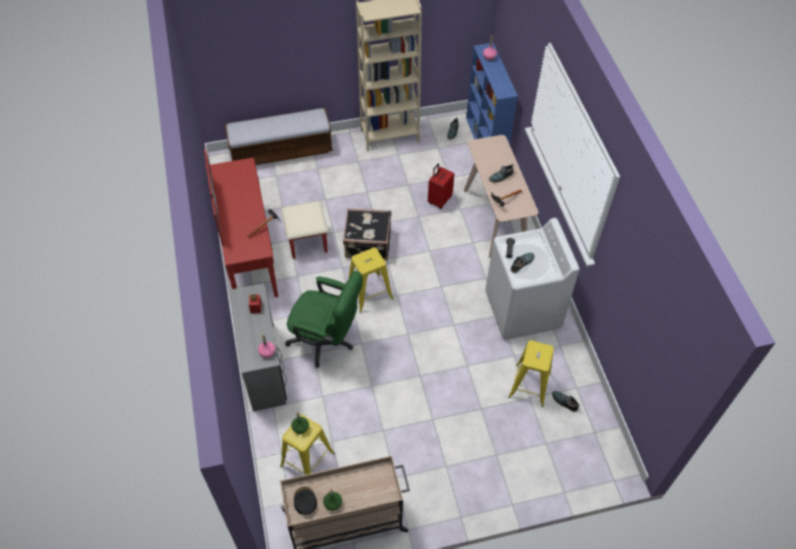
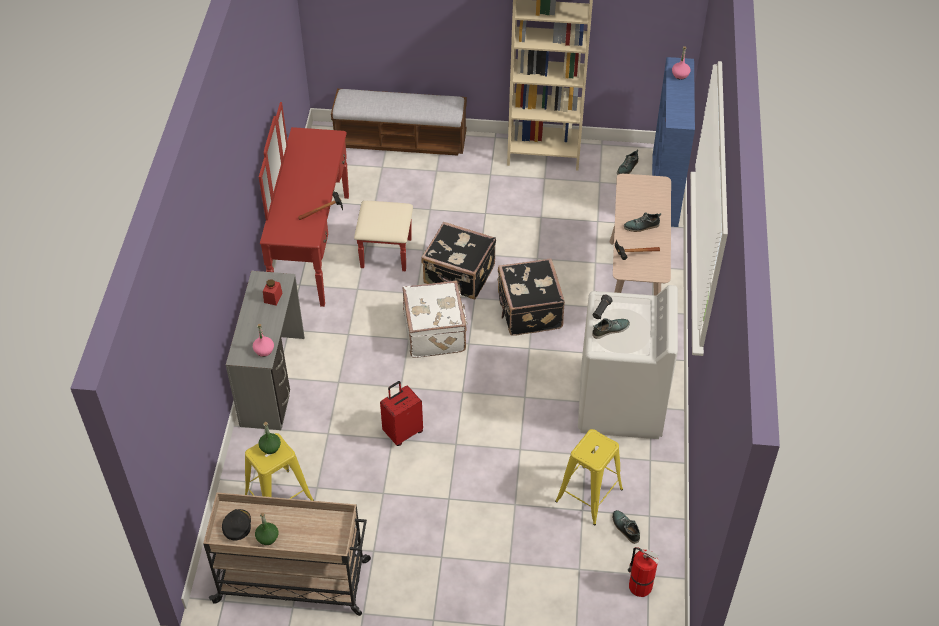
camera: 20 degrees right, 5 degrees down
(326, 341) = (360, 372): green office chair -> none
(369, 293) = (436, 332): yellow stool -> white suitcase
(429, 258) = (528, 311): none -> black suitcase
(439, 200) = (572, 245): red suitcase -> red suitcase (402, 432)
(591, 442) = (639, 585): none -> fire extinguisher

